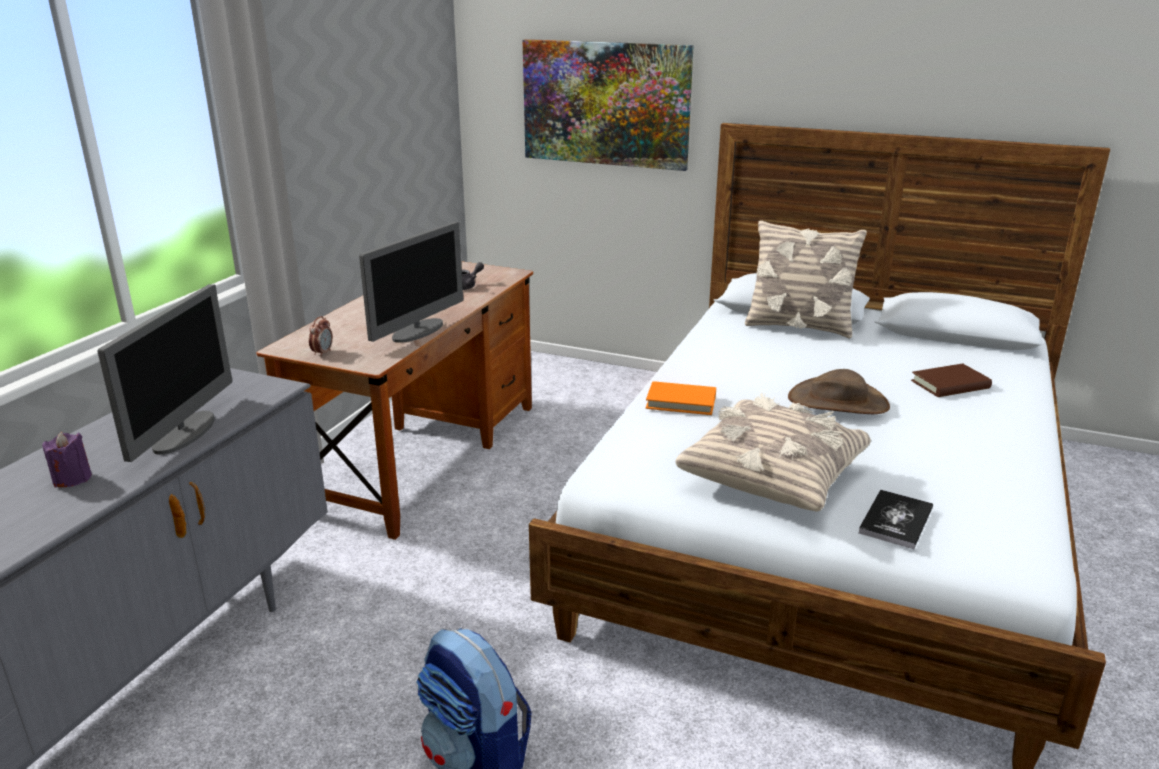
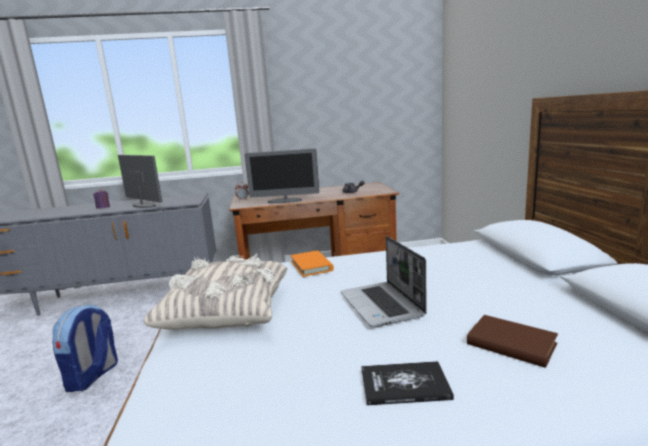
camera: 60 degrees right, 10 degrees down
(184, 433) = (143, 205): monitor -> monitor turned 120 degrees counterclockwise
(605, 104) = (489, 94): picture -> none
(798, 327) = (506, 264): beige pillow -> none
(838, 401) = (382, 305): brown hat -> laptop
(896, 520) = (187, 372): book -> book (404, 384)

